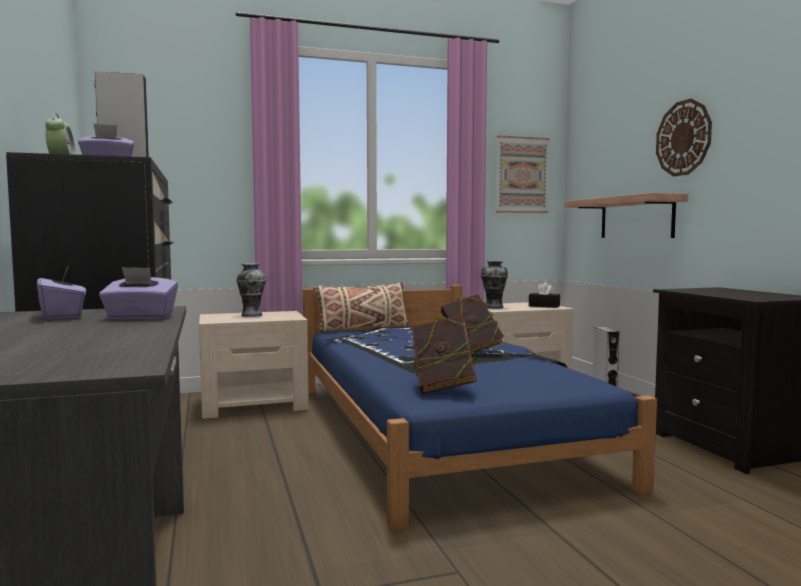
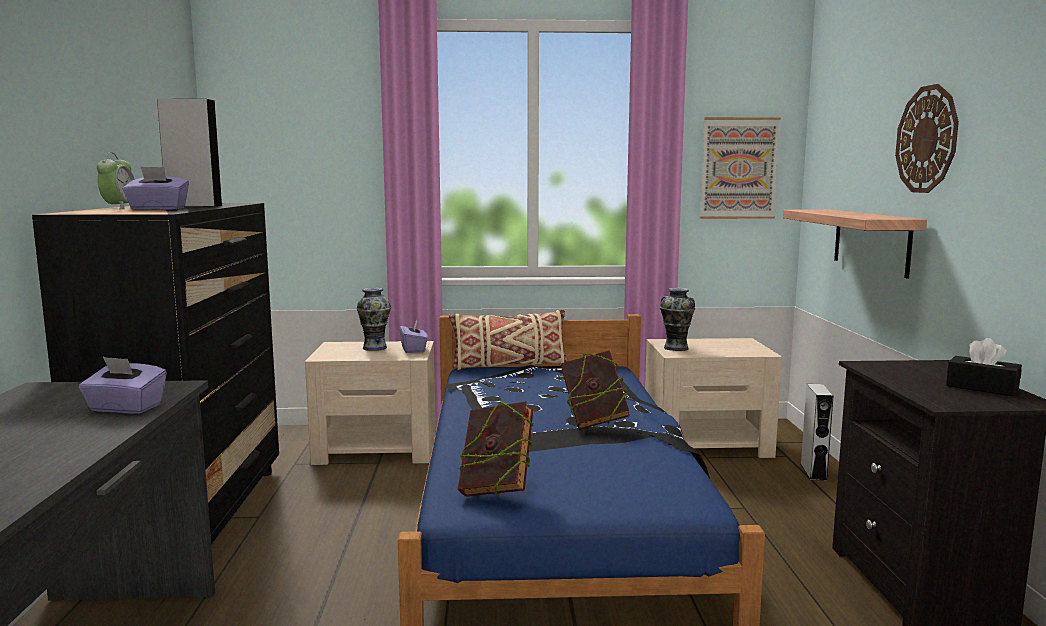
camera: 15 degrees right, 5 degrees up
(63, 316) = (63, 398): purple tissue box -> purple tissue box (414, 349)
(544, 306) = (746, 349): black tissue box -> black tissue box (982, 387)

